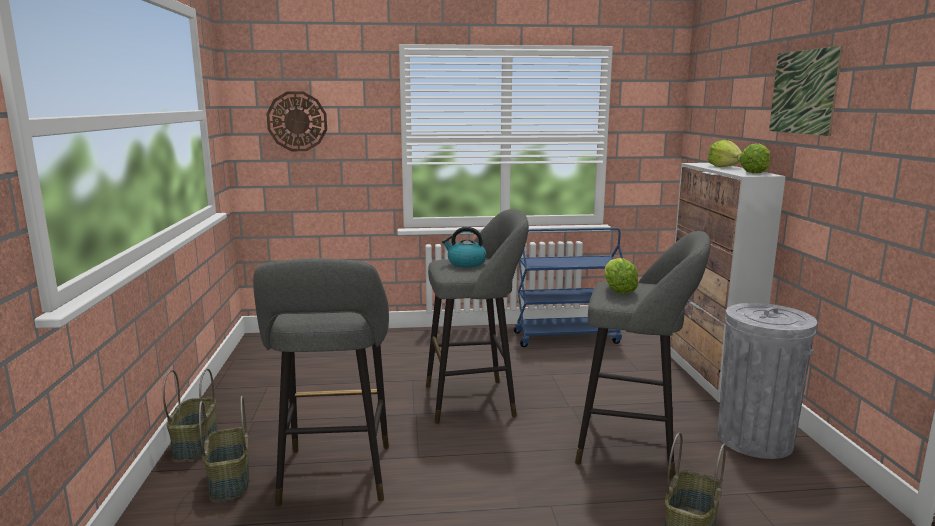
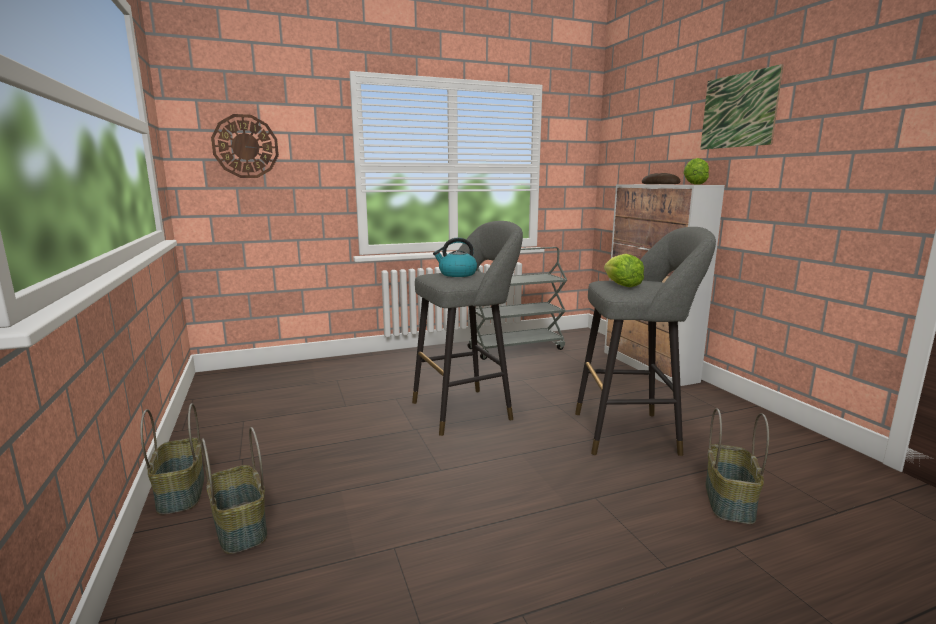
camera: 15 degrees left, 0 degrees up
(334, 478) = (363, 505): grey stool -> none
(567, 337) = (516, 348): blue cart -> grey cart
(724, 167) = (660, 184): lettuce -> bread
(754, 439) = (721, 413): grey trash can -> none

